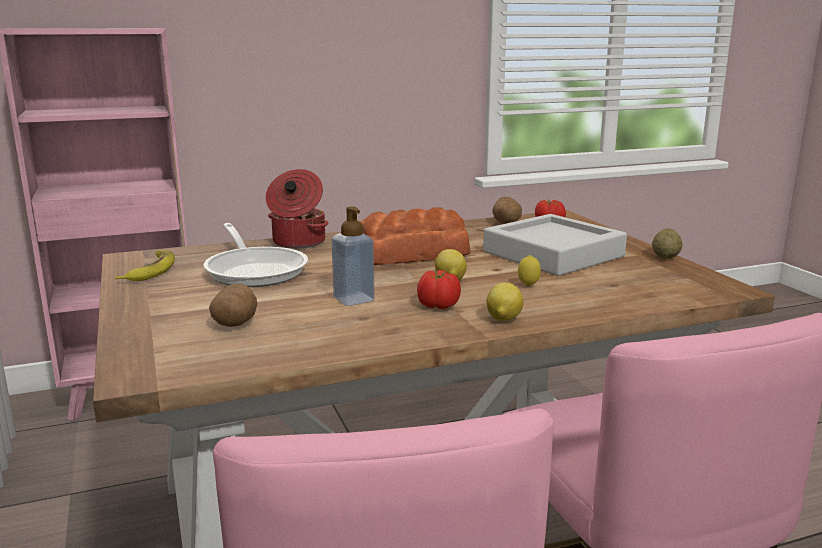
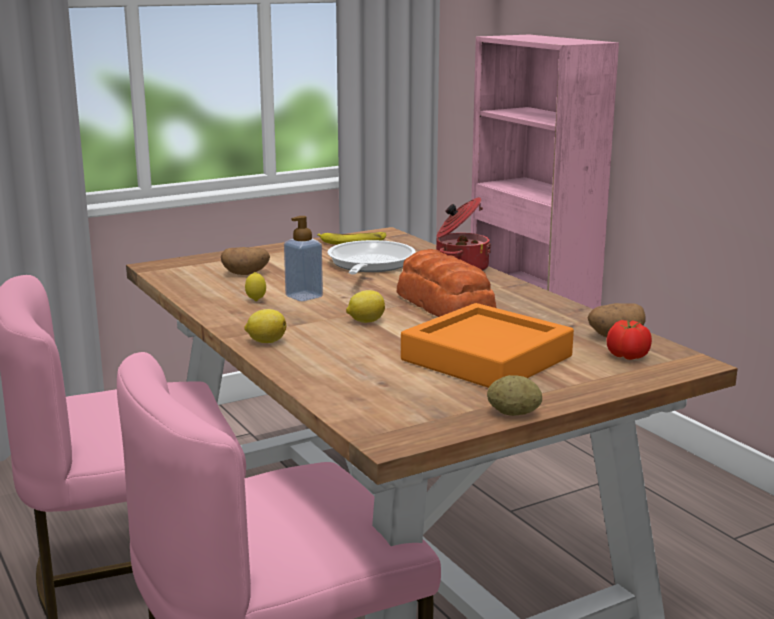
camera: 80 degrees right, 0 degrees up
(255, 270) = (369, 265): frying pan -> frying pan turned 135 degrees clockwise
(439, 306) = (294, 321): tomato -> none
(528, 286) = (362, 349): lemon -> lemon (256, 301)
(553, 254) = (486, 358): grey tray -> orange tray

